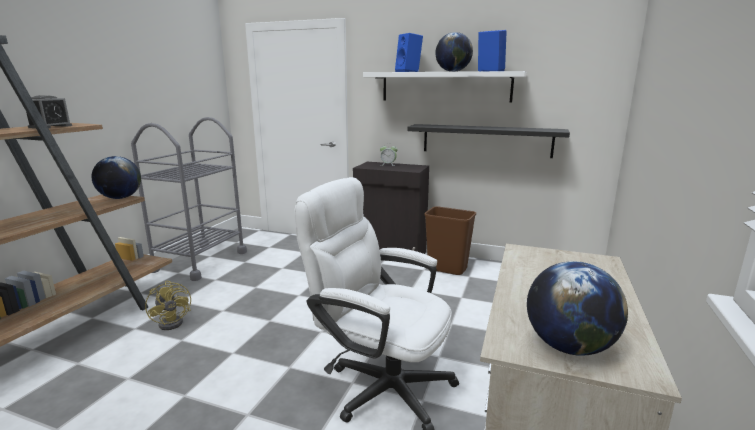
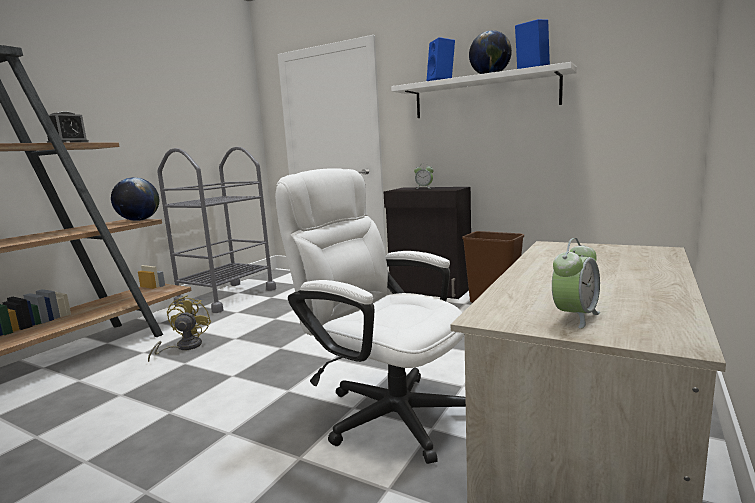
camera: 10 degrees right, 5 degrees down
(174, 322) = (183, 347): yellow fan -> yellow fan turned 150 degrees counterclockwise
(486, 140) = (534, 152): black shelf -> none
(569, 347) = (575, 317): globe -> alarm clock

